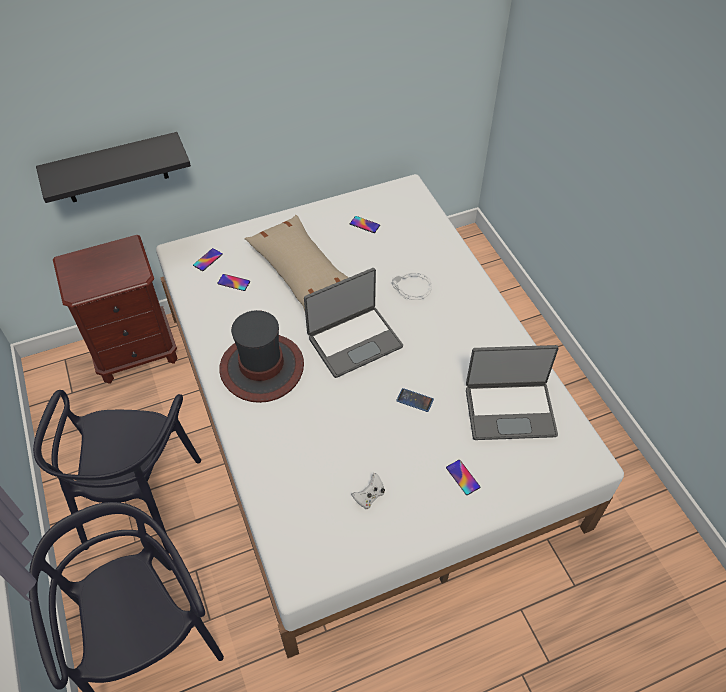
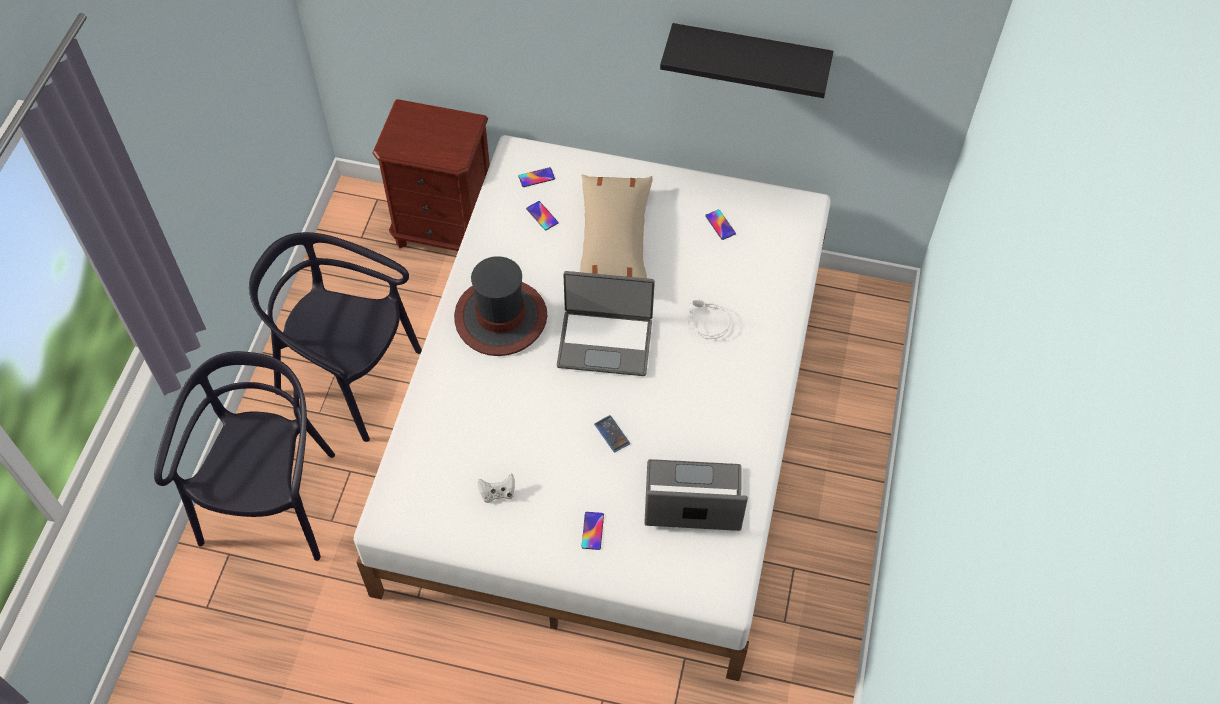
camera: 35 degrees right, 5 degrees up
(114, 169) = (479, 45): black shelf -> black shelf (749, 58)
(139, 500) = (348, 377): black chair -> black chair turned 75 degrees clockwise
(509, 410) = (692, 499): laptop -> laptop turned 150 degrees clockwise

